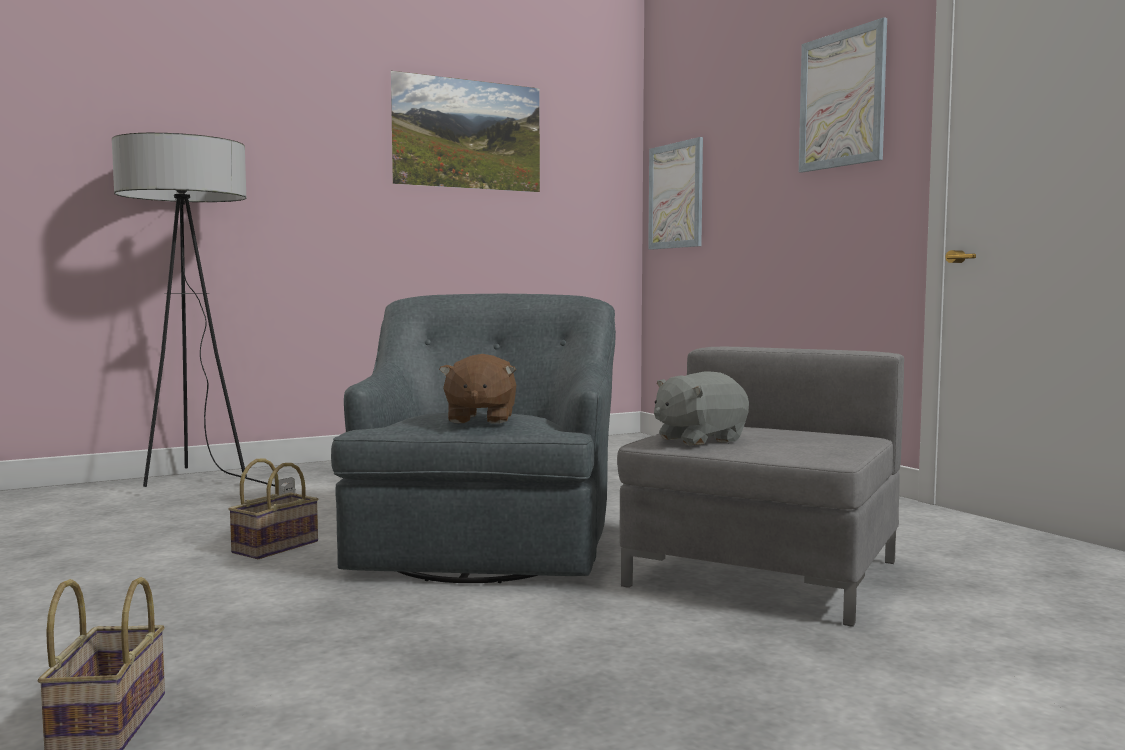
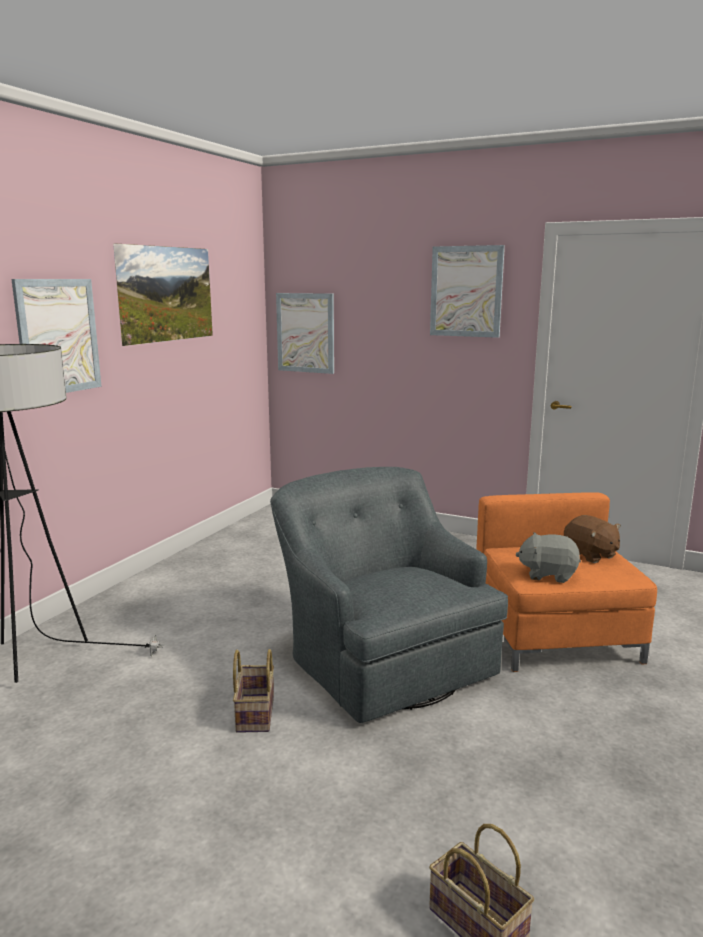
camera: 35 degrees left, 10 degrees up
(304, 161) = (58, 336): none -> picture
(480, 419) = (428, 591): brown plush toy -> brown plush toy (590, 555)
(698, 439) = (548, 574): grey plush toy -> grey plush toy turned 75 degrees clockwise
(761, 574) = (554, 635): grey armchair -> orange armchair

